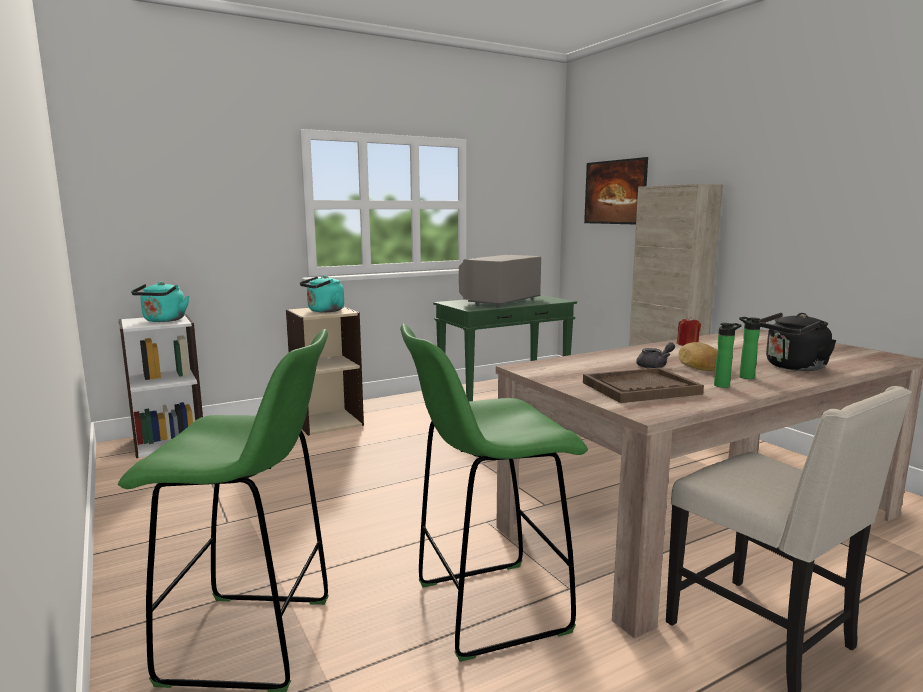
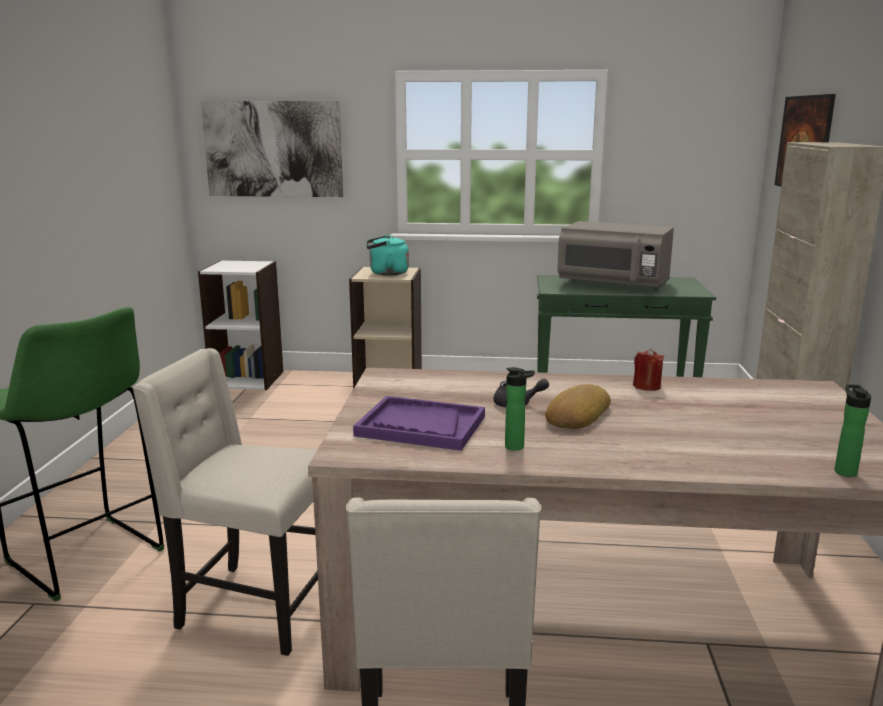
camera: 35 degrees right, 5 degrees up
(163, 320) = (243, 266): turquoise kettle -> none
(178, 199) = (273, 149): none -> picture
(486, 608) = (255, 606): green stool -> beige chair
(500, 301) = (613, 284): grey microwave -> grey microwave turned 135 degrees counterclockwise
(640, 388) = (420, 426): brown tray -> purple tray
(744, 377) = (578, 444): bottle -> bottle (844, 470)
(793, 367) = (685, 448): black kettle -> none

